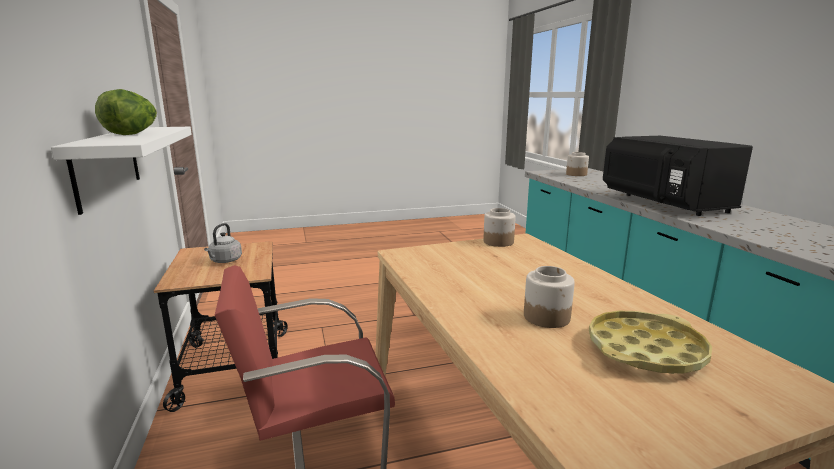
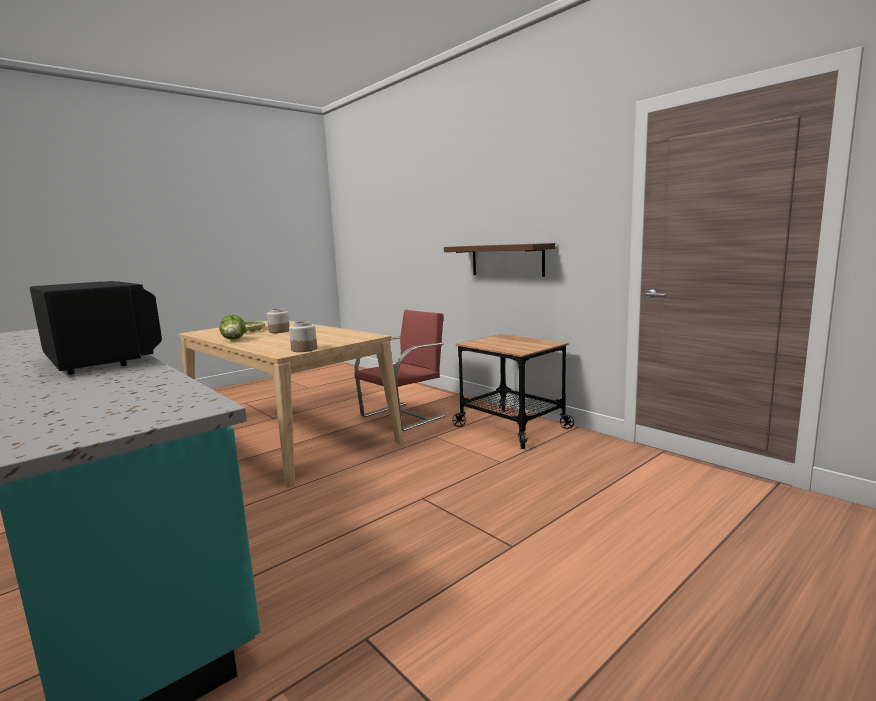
camera: 155 degrees right, 5 degrees down
(107, 164) = (507, 260): white shelf -> brown shelf
(132, 134) = (492, 244): lettuce -> lettuce (234, 340)
(225, 261) = (510, 343): grey kettle -> none
(576, 174) = (118, 410): jar -> none

